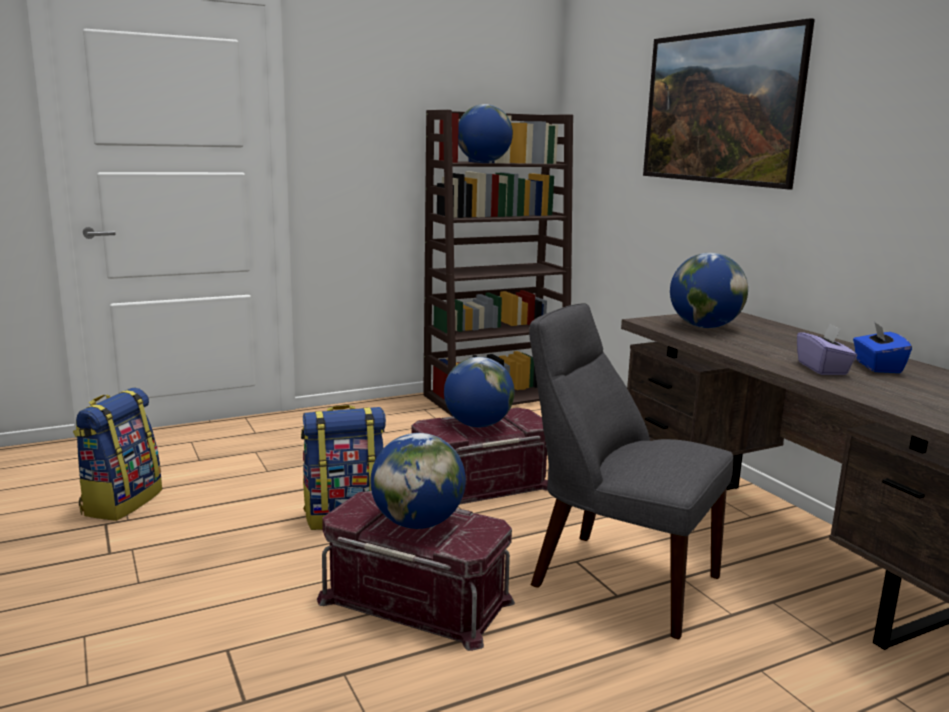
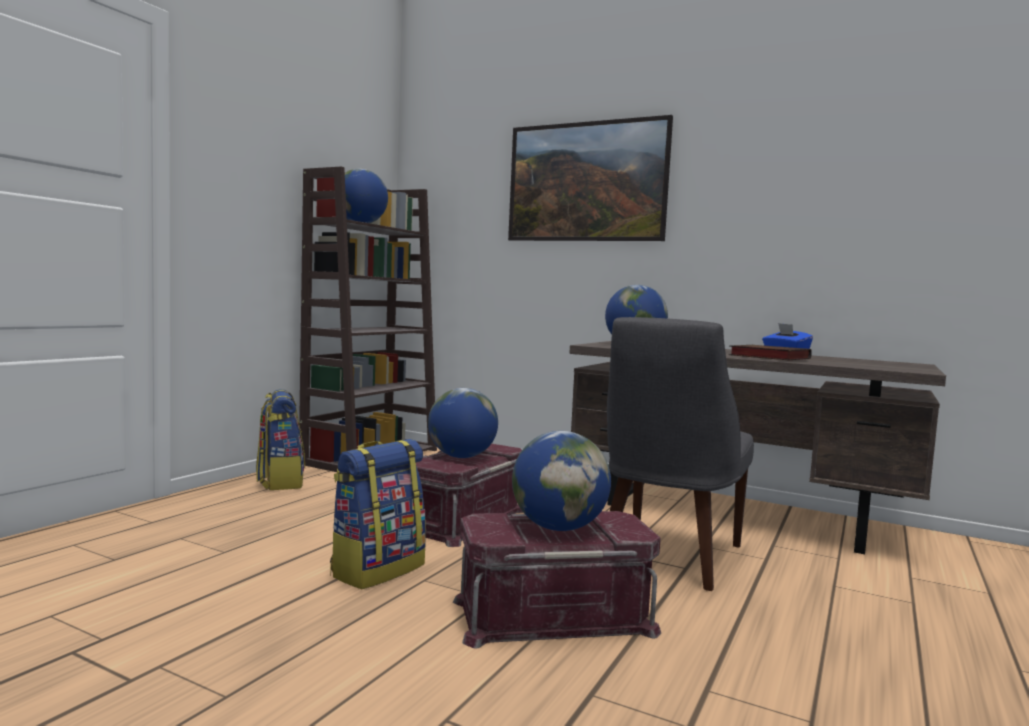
camera: 35 degrees left, 10 degrees down
(121, 502) = (62, 624): backpack -> backpack (280, 481)
(617, 578) = (667, 557): grey chair -> grey chair turned 60 degrees counterclockwise
(823, 369) = (766, 357): purple tissue box -> book

